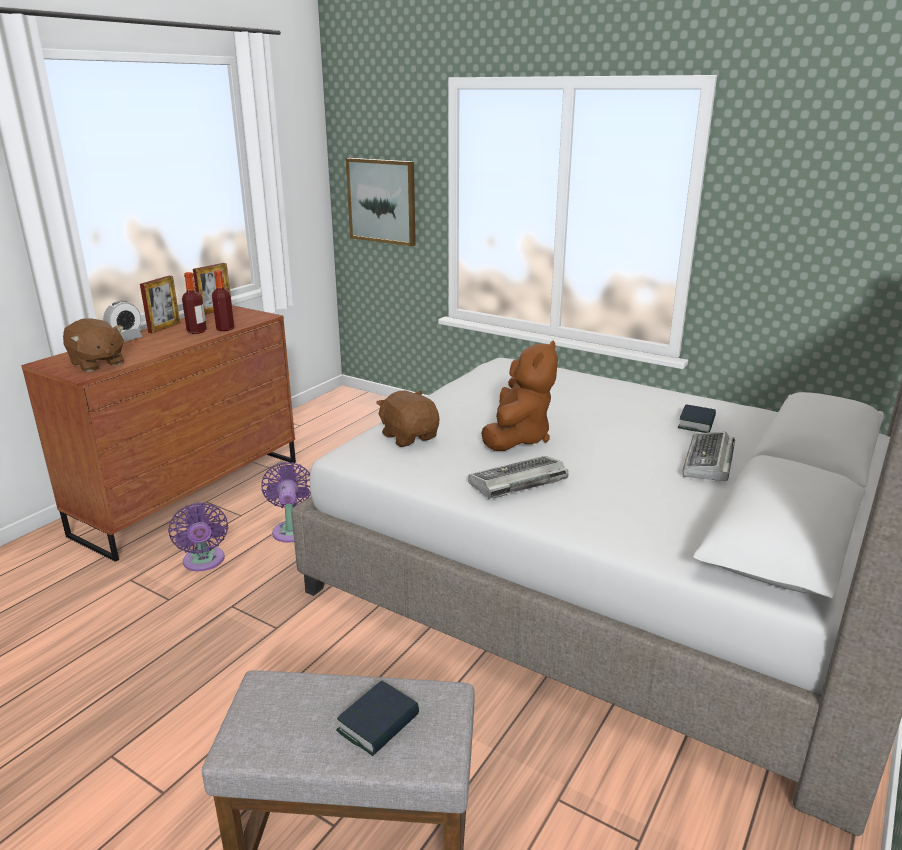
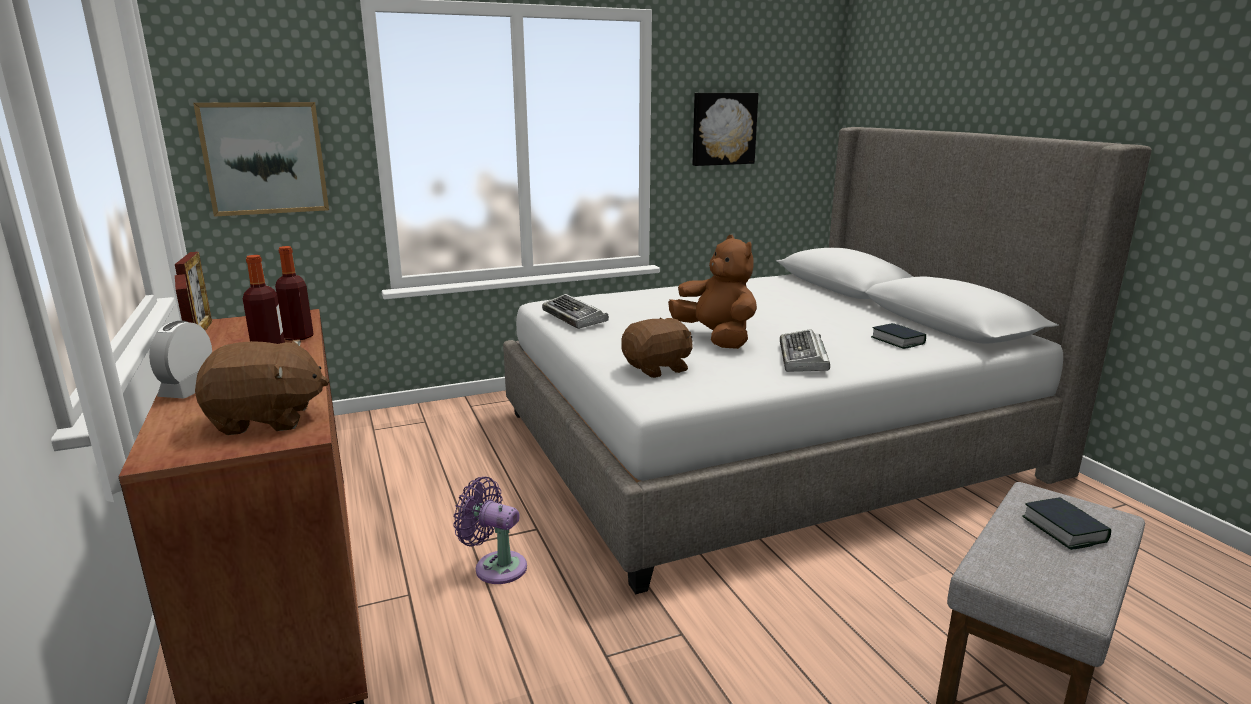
camera: 55 degrees left, 5 degrees down
(126, 339) = (189, 390): alarm clock -> alarm clock turned 150 degrees counterclockwise
(204, 562) = (482, 654): purple fan -> none
(409, 437) = (657, 368): brown plush toy -> brown plush toy turned 150 degrees clockwise
(696, 423) = (766, 293): book -> book (897, 341)
(708, 462) = (832, 308): keyboard -> keyboard (575, 317)
(798, 220) = (723, 129): none -> picture

